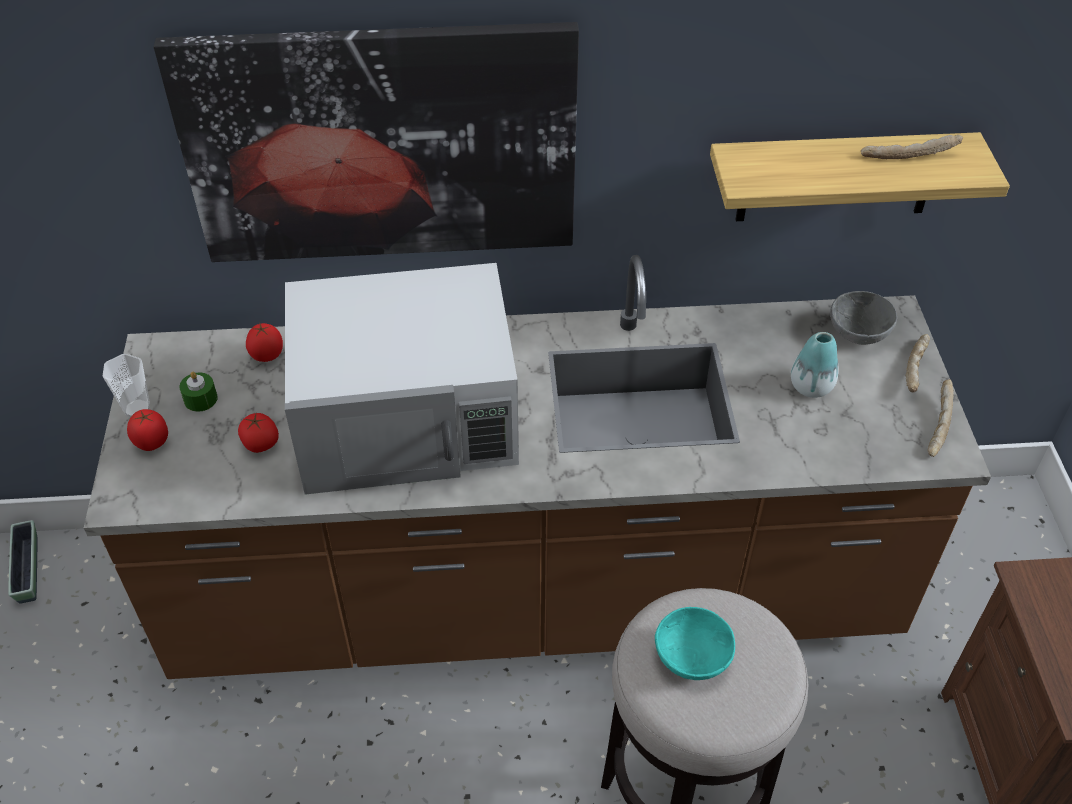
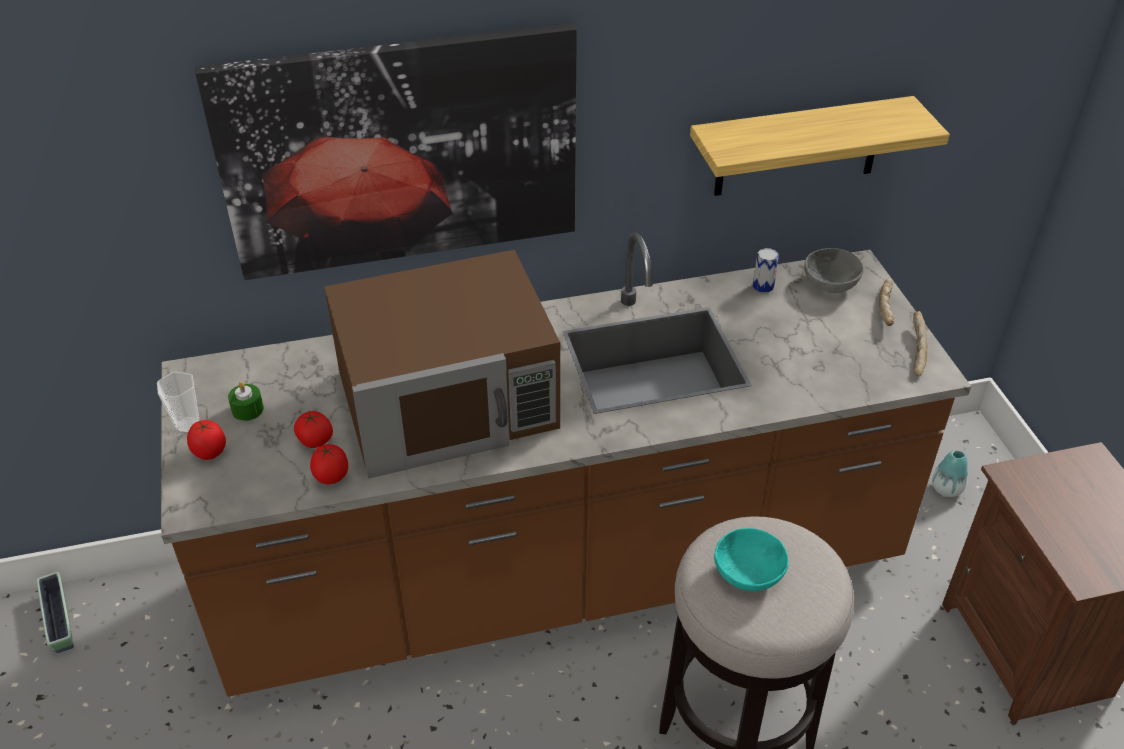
camera: 10 degrees left, 5 degrees down
(267, 356) = (302, 365): tomato -> tomato (331, 478)
(409, 417) = (449, 400): white microwave -> brown microwave
(782, 325) = (763, 286): none -> can
(811, 387) = (801, 333): vase -> vase (946, 489)
(908, 154) = (860, 118): bread -> none

